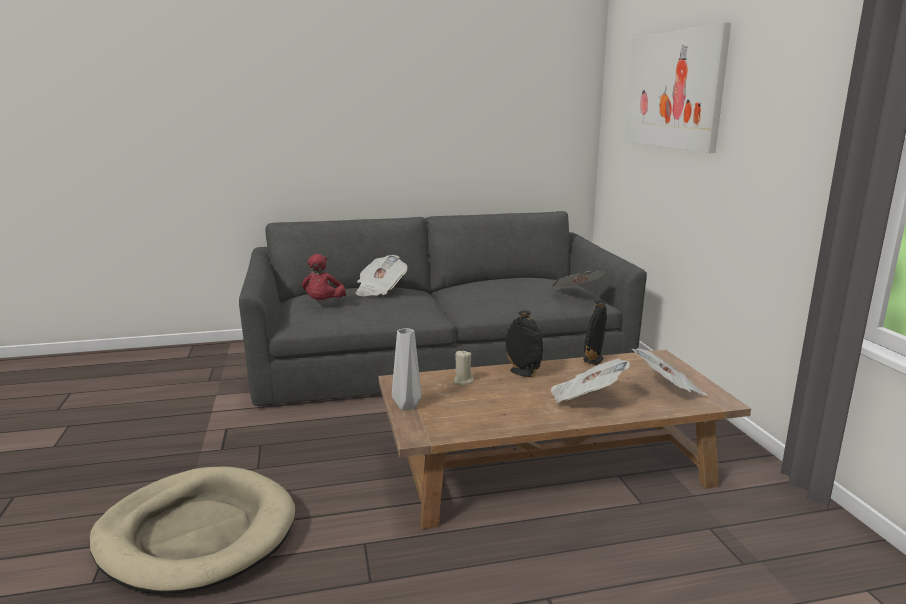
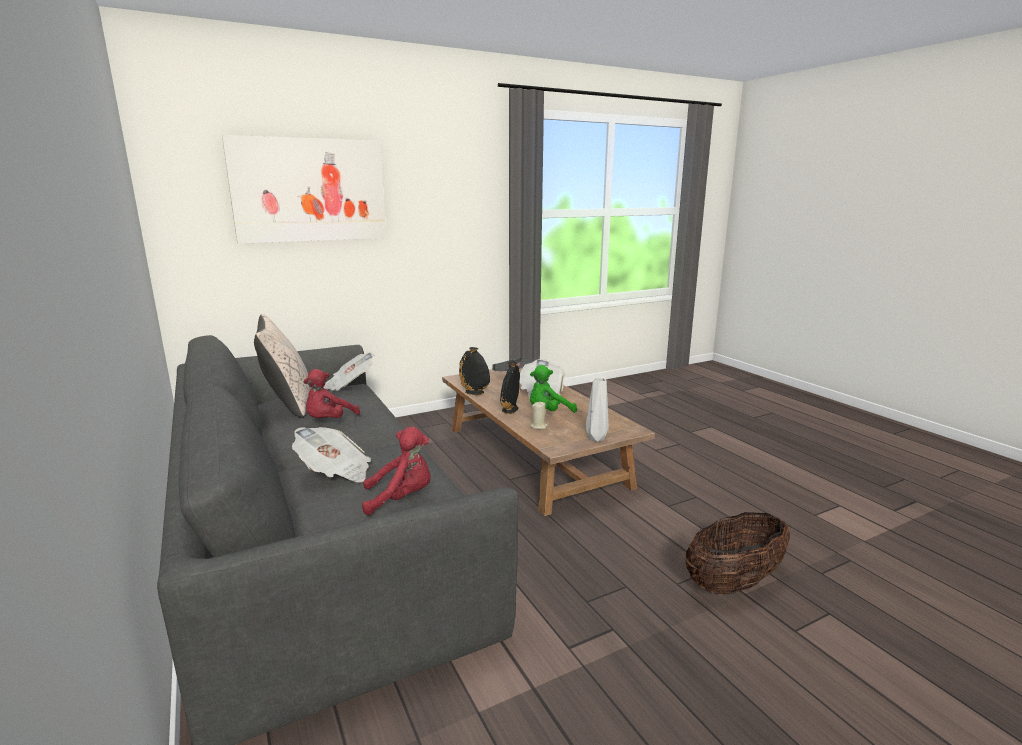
camera: 105 degrees left, 0 degrees up
(197, 534) = (733, 583): beige dog bed -> basket
(484, 290) = (329, 421): none -> red plush toy
(506, 392) = (548, 412): none -> green plush toy
(529, 279) = (288, 404): none -> beige pillow

